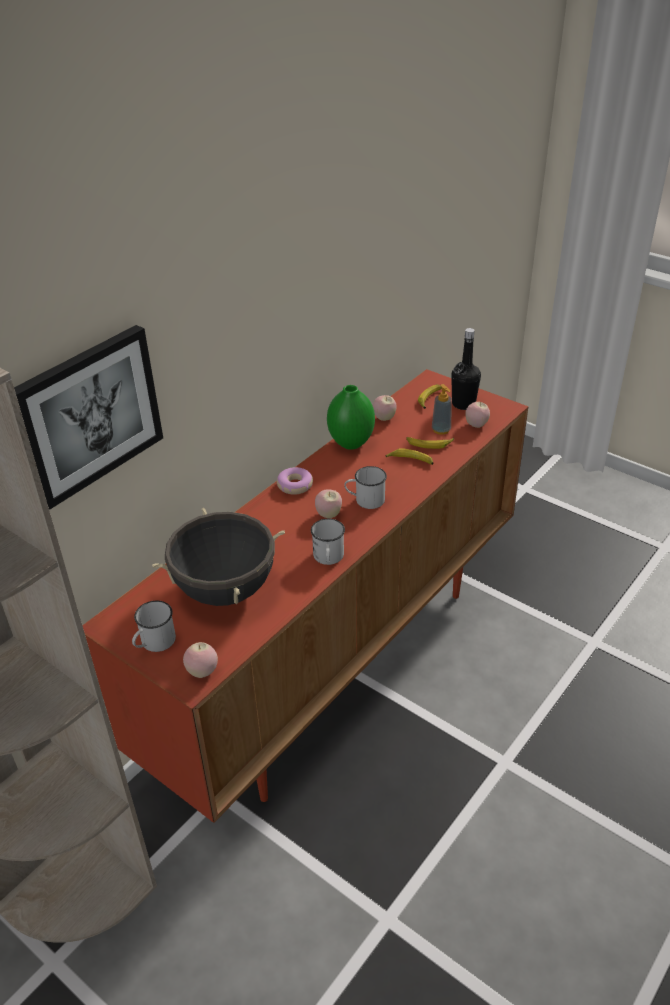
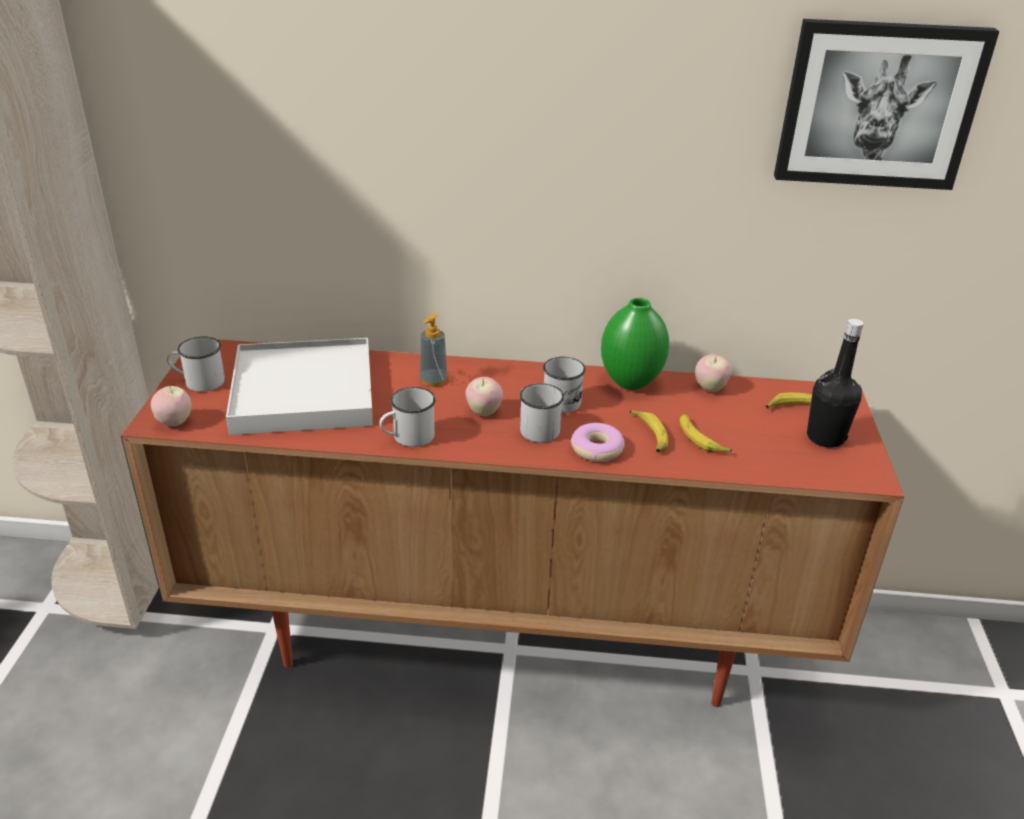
camera: 55 degrees right, 5 degrees down
(88, 414) = (247, 118): picture -> picture (878, 105)
(225, 590) = (303, 392): black cooking pot -> white tray
(295, 485) = (512, 373): donut -> donut (596, 449)
(346, 476) = (566, 400): none -> white mug
(441, 430) = (743, 438): soap dispenser -> soap dispenser (433, 380)
(476, 425) = (793, 463): apple -> none

